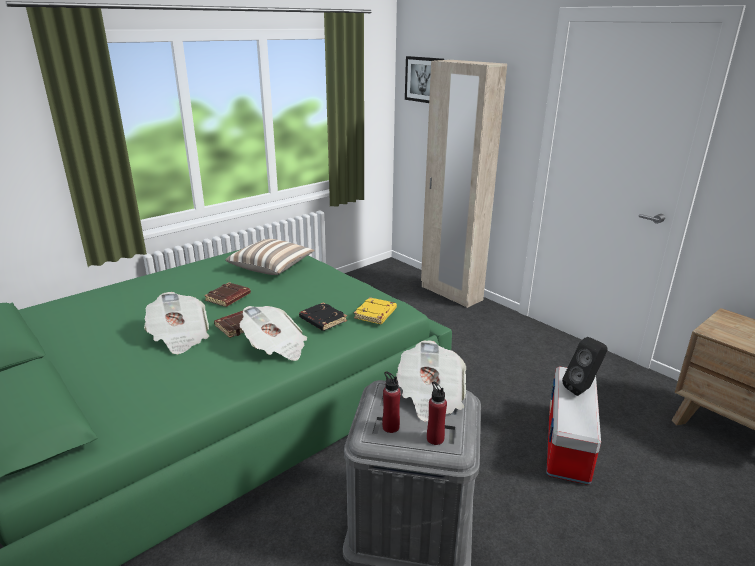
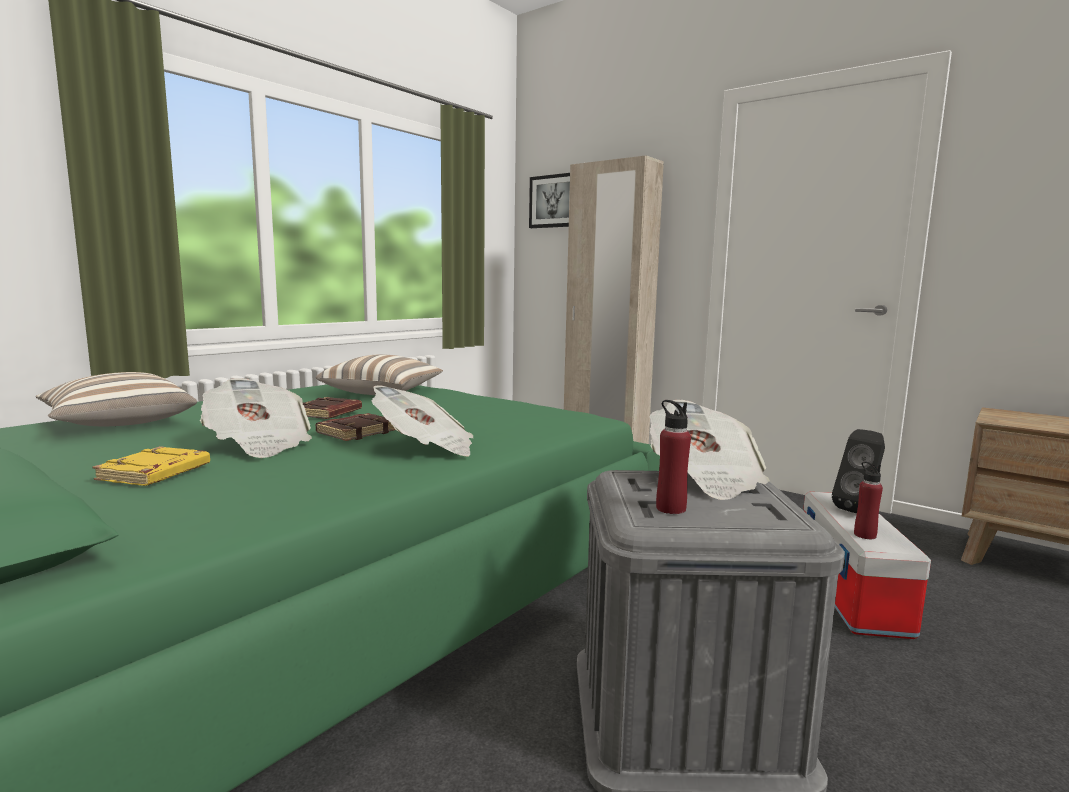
camera: 10 degrees left, 15 degrees down
(104, 304) = (118, 423): none -> pillow
(322, 320) = (485, 423): black book -> none
(375, 314) = (560, 418): yellow book -> yellow book (155, 473)
(435, 438) = (753, 516): red bottle -> red bottle (864, 535)

